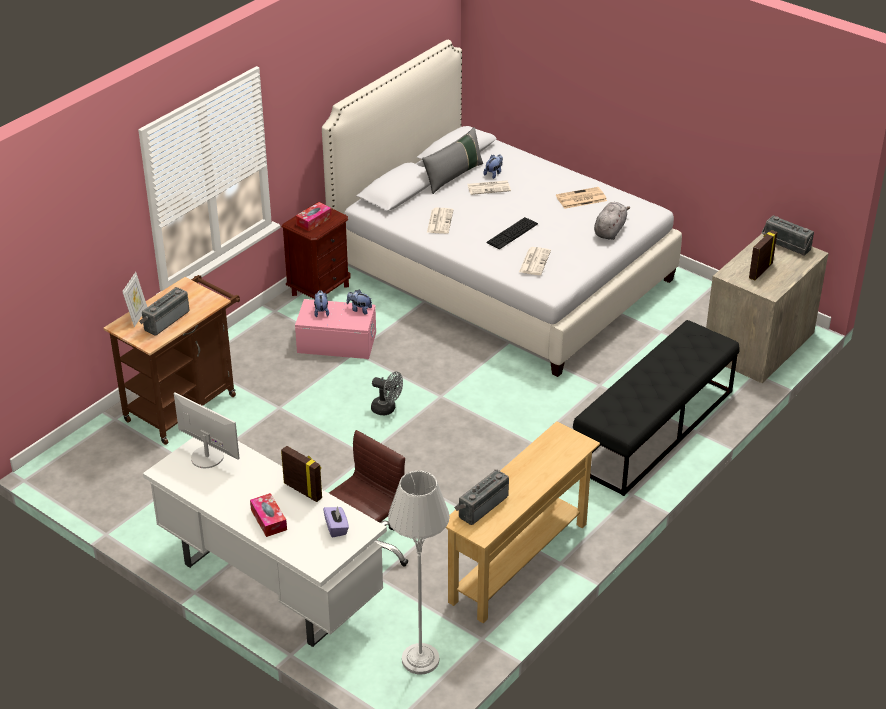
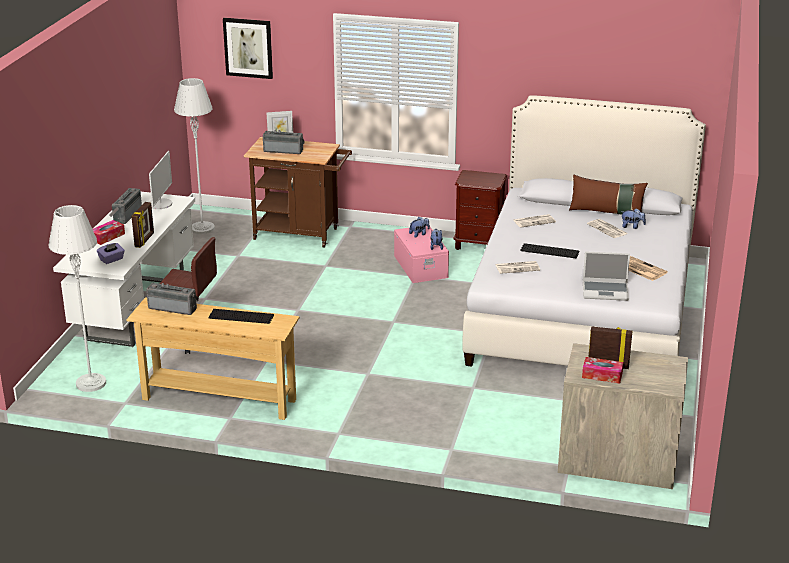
camera: 65 degrees right, 10 degrees down
(54, 230) = (248, 47): none -> picture
(96, 480) = (202, 228): none -> grey floor lamp
(314, 221) = (478, 178): tissue box -> tissue box (602, 375)
(387, 409) = (358, 304): grey fan -> none
(453, 176) = (606, 212): grey pillow -> brown pillow
(533, 461) = (241, 316): none -> keyboard
(610, 230) = (606, 291): grey plush toy -> laptop
(653, 429) = (434, 426): black bench -> none
(785, 246) = (667, 371): radio -> radio (125, 215)

